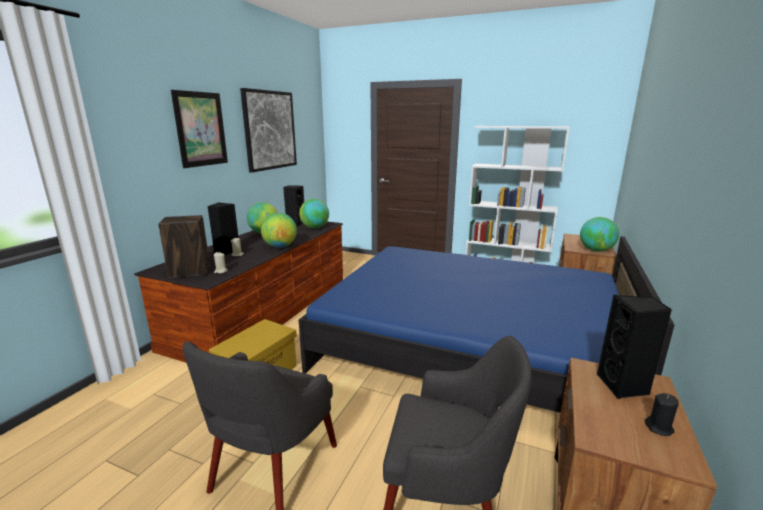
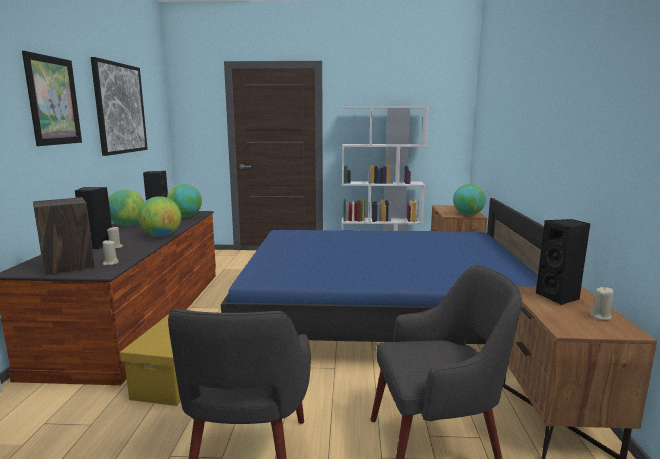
camera: 20 degrees left, 5 degrees down
(659, 428) = (600, 316): black candle -> beige candle

